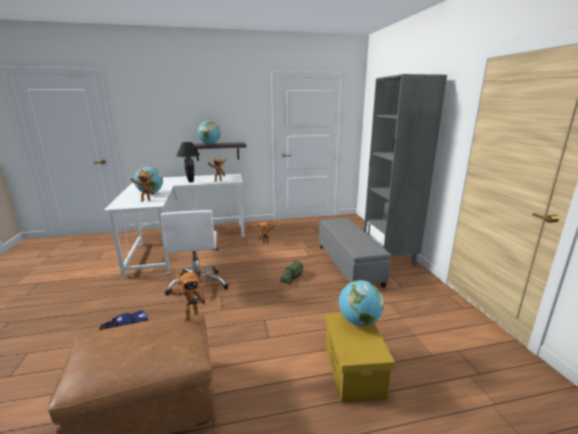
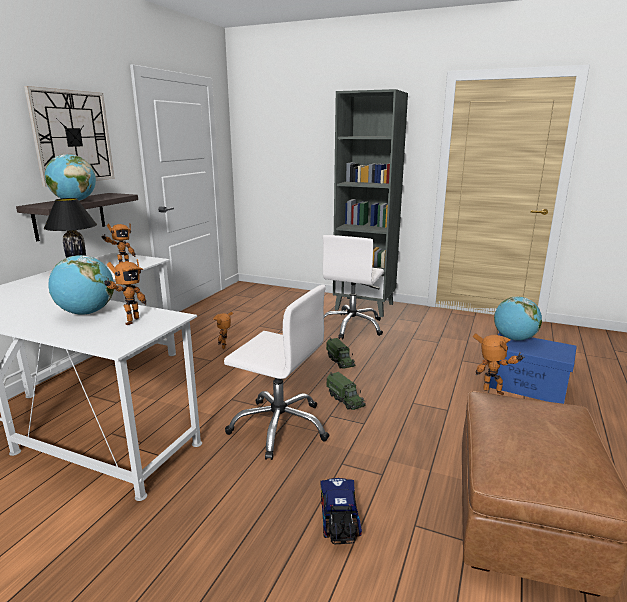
camera: 55 degrees left, 0 degrees up
(190, 316) = (492, 393): toy robot -> toy robot turned 45 degrees counterclockwise
(224, 112) = (72, 137): none -> wall clock
(244, 295) = (345, 400): none -> toy truck
(348, 265) = (352, 326): grey ottoman -> white office chair
(354, 372) = (528, 386): yellow storage box -> blue storage box

